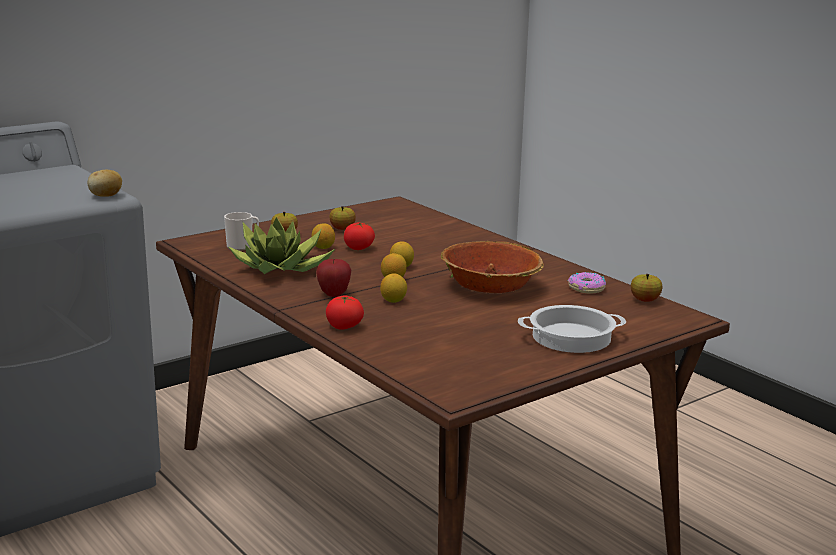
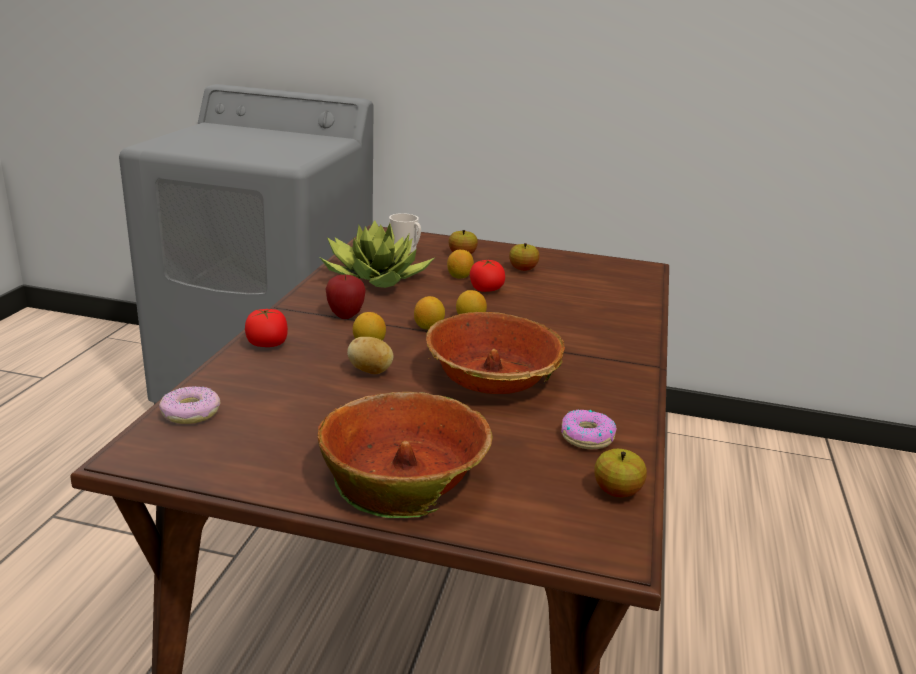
camera: 50 degrees right, 5 degrees up
(106, 196) = (286, 161): potato -> potato (370, 371)
(417, 369) = (190, 413): none -> donut
(571, 337) = (404, 475): cooking pot -> bowl

